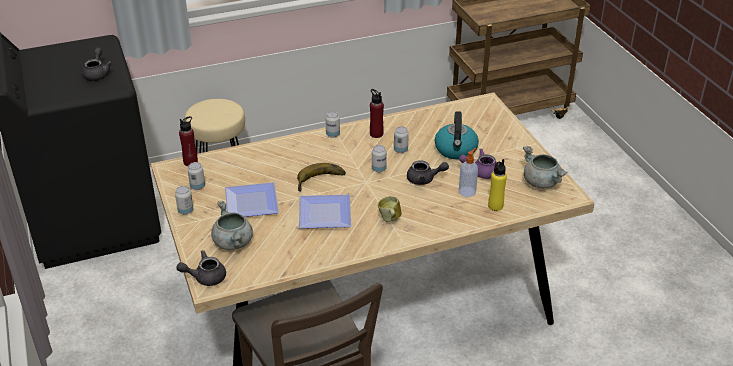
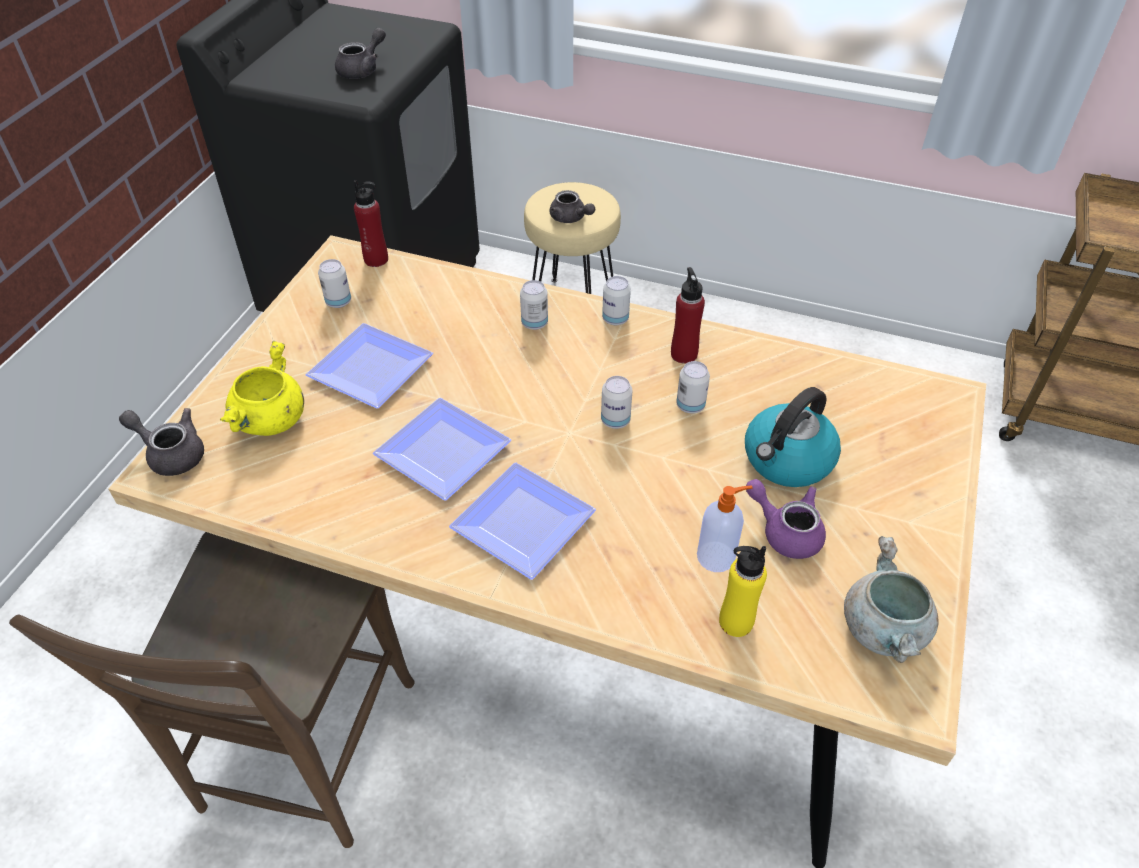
camera: 40 degrees right, 10 degrees up
(185, 211) = (279, 331): can -> can (534, 323)
(234, 243) = (271, 421): grey cooking pot -> yellow cooking pot
(321, 182) = (504, 391): banana -> none
(389, 220) = (524, 527): mug -> plate
(424, 179) = (668, 485): grey teapot -> grey teapot (570, 218)

